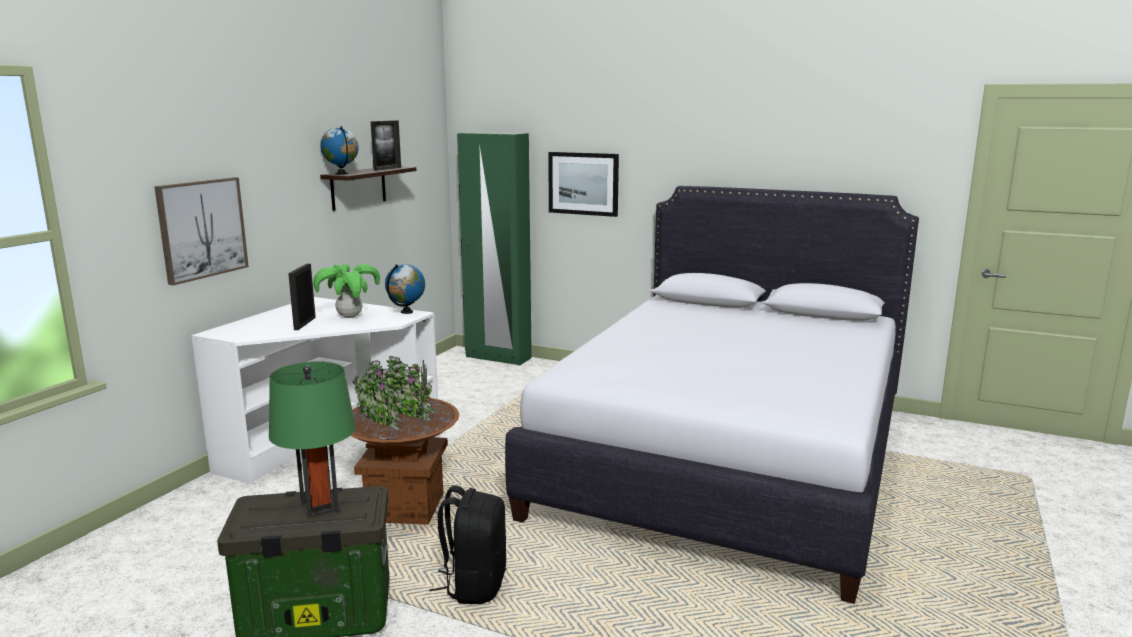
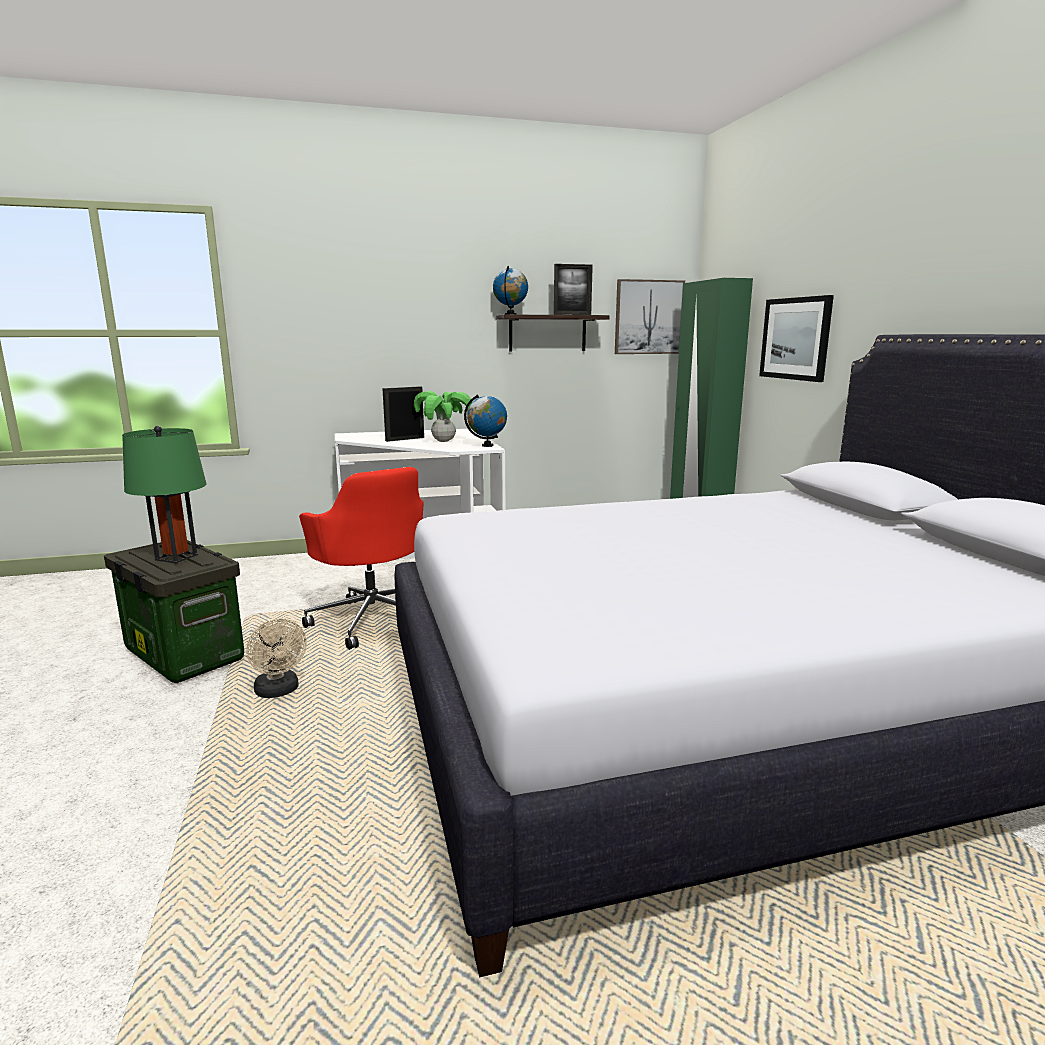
camera: 50 degrees right, 0 degrees up
(202, 229) = (354, 347): picture -> picture (648, 317)
(406, 508) = (373, 618): brown planter -> red office chair
(474, 585) = (279, 691): black backpack -> beige fan

